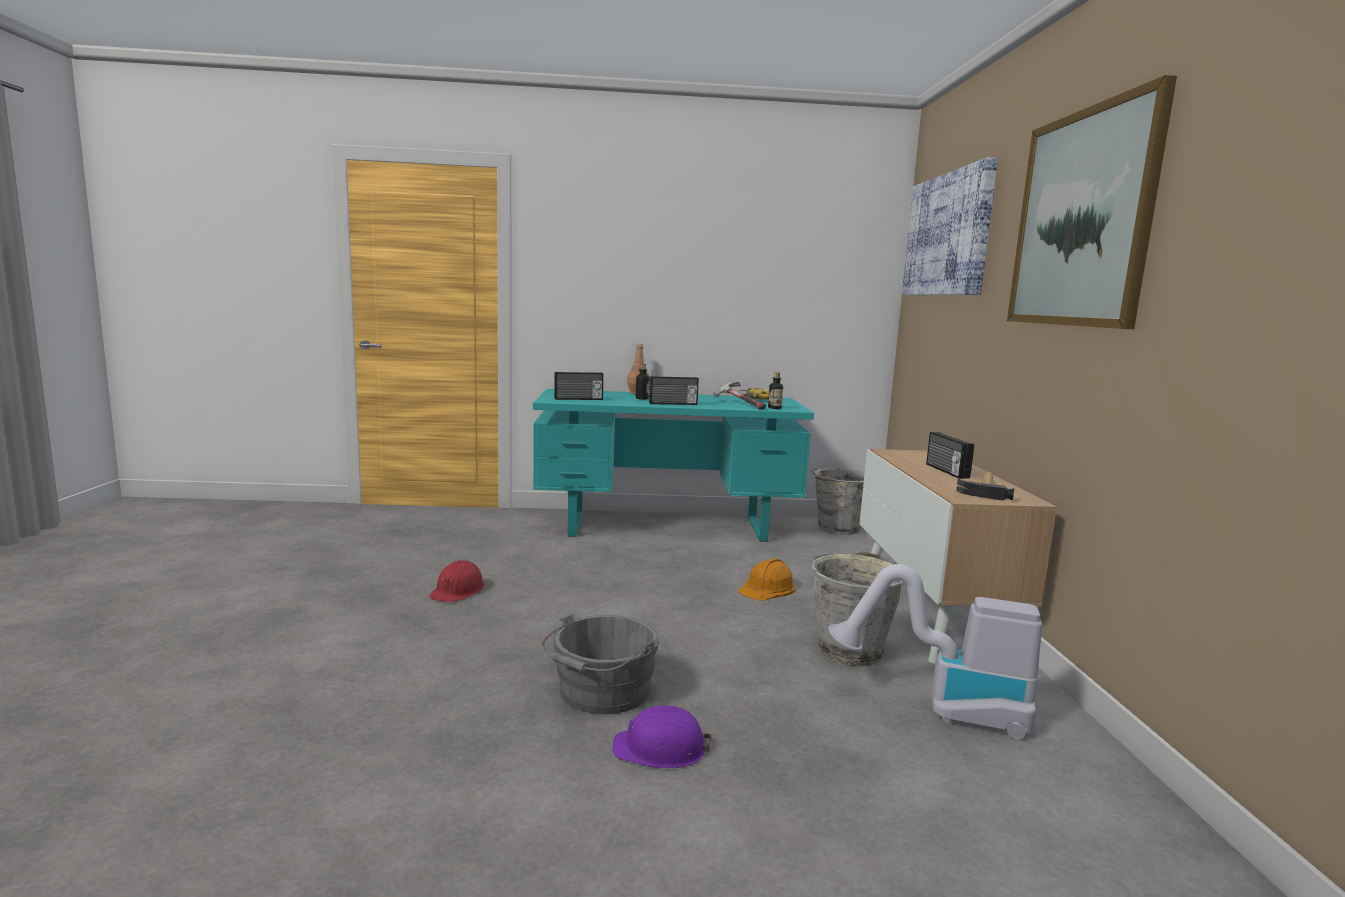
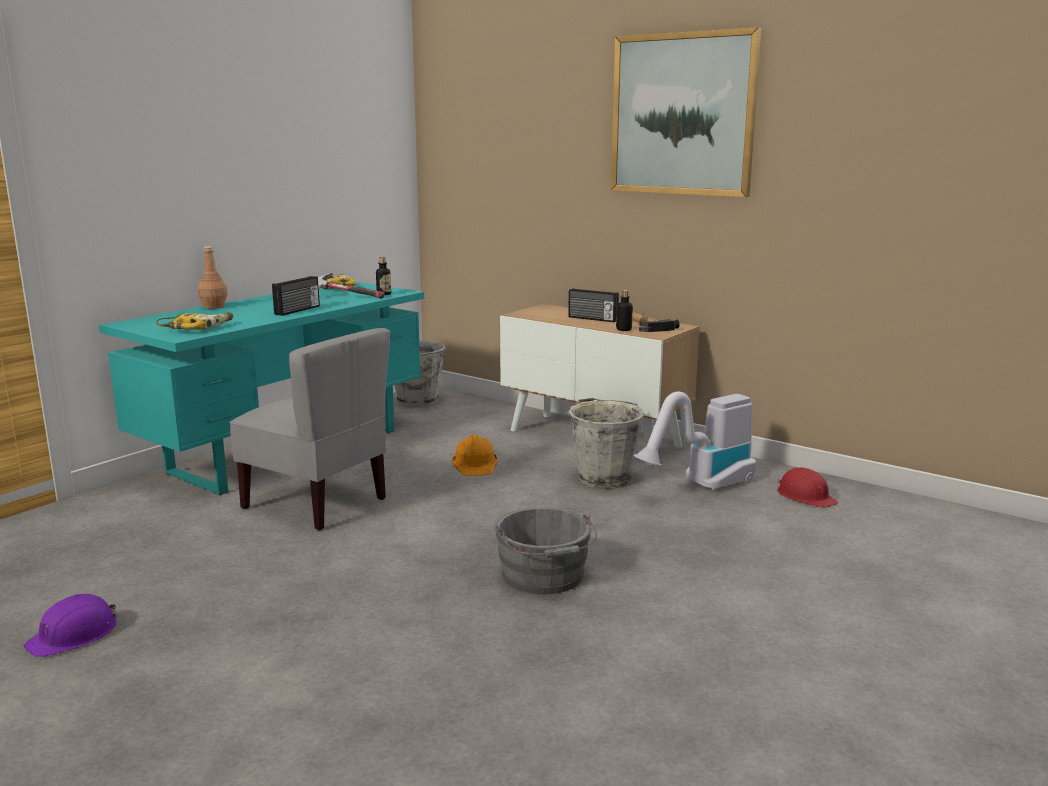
camera: 50 degrees left, 5 degrees up
(458, 590) = (252, 581): red hard hat -> red hard hat (805, 496)
(578, 399) = (198, 327): radio -> power drill
(601, 564) = (317, 503): none -> grey chair
(642, 398) = (247, 311): bottle -> bottle (624, 329)
(660, 749) = (644, 581): purple hard hat -> purple hard hat (74, 635)
(949, 235) = (497, 109): picture -> none

